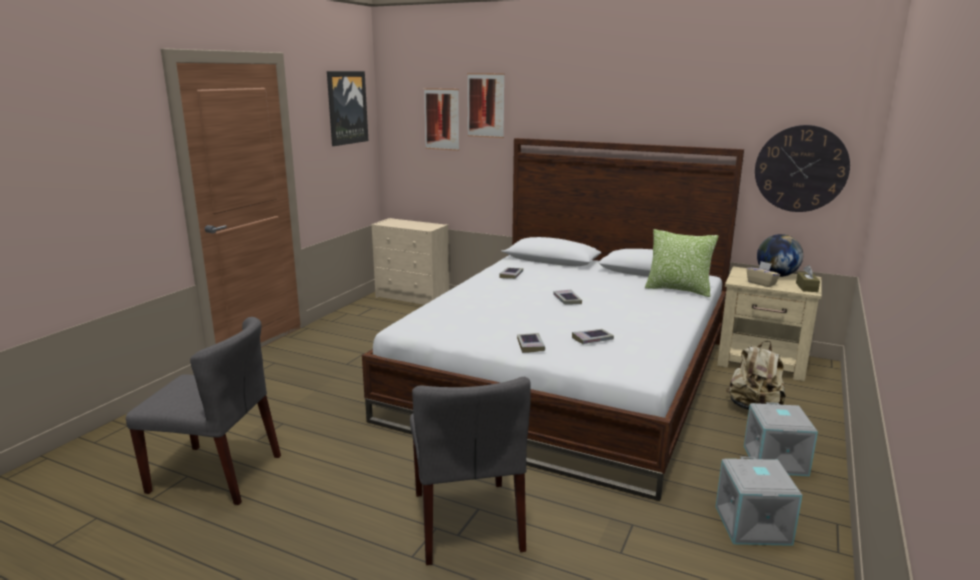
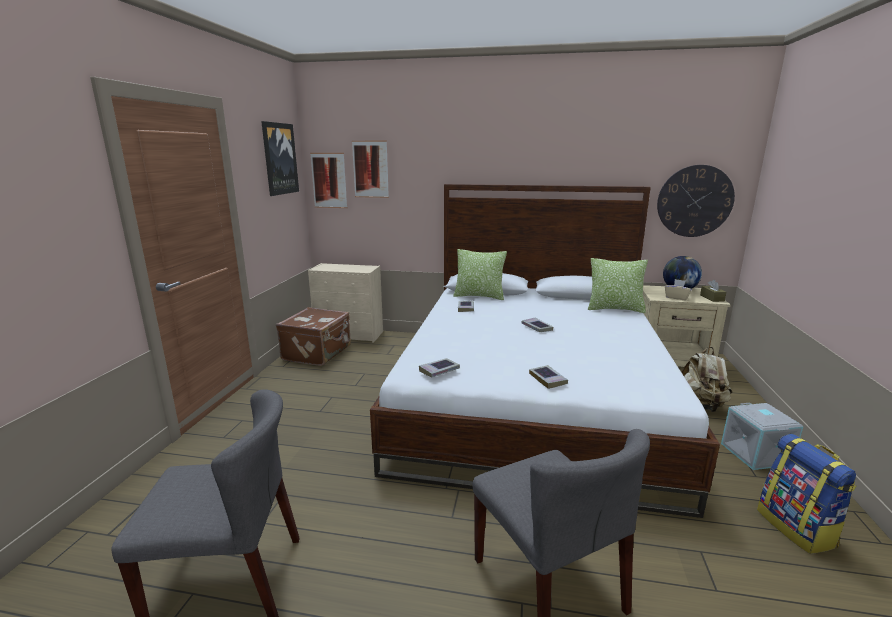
camera: 15 degrees left, 0 degrees up
(372, 312) = (318, 353): none -> brown suitcase
(485, 105) = (414, 155): picture -> picture (329, 180)
(537, 264) = (479, 296): none -> pillow
(592, 339) = (595, 365): book -> book (439, 370)
(754, 525) = (797, 528): grey storage box -> backpack

